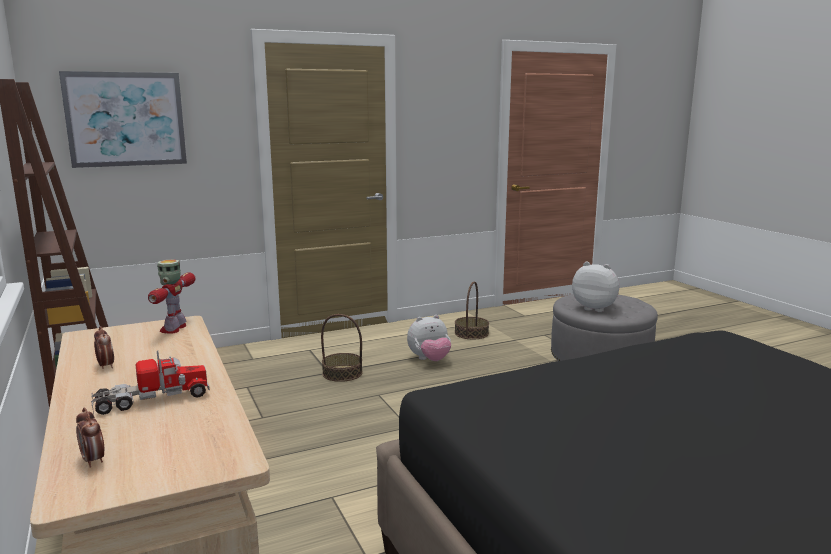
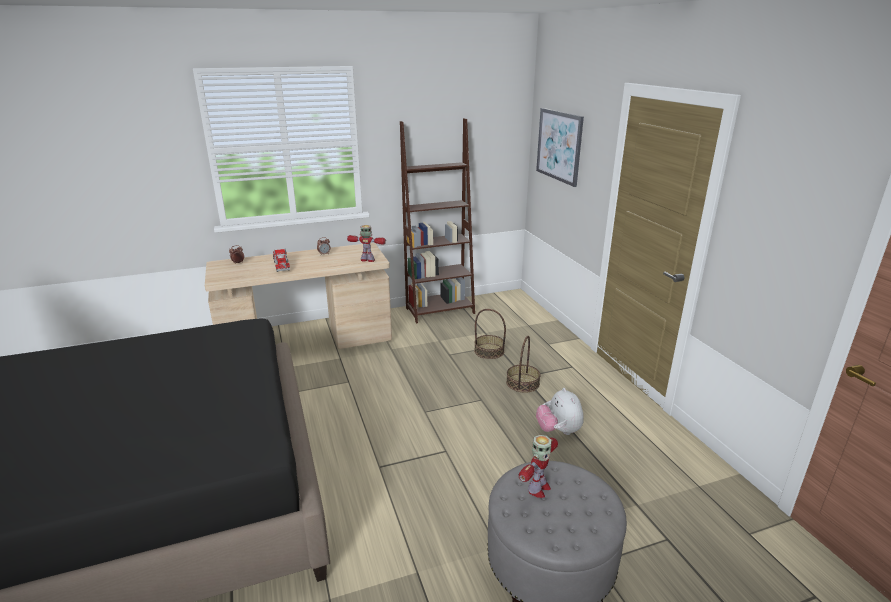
camera: 95 degrees right, 10 degrees up
(471, 333) = (648, 468): basket -> basket (489, 351)
(595, 308) = (538, 489): plush toy -> toy robot

